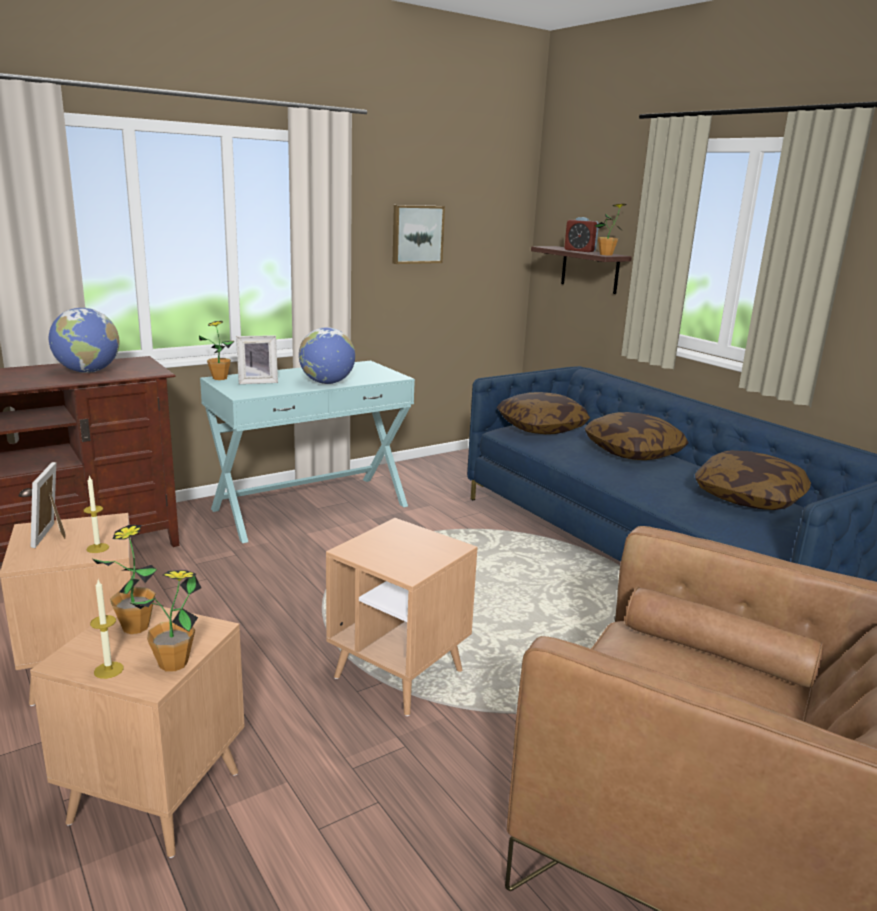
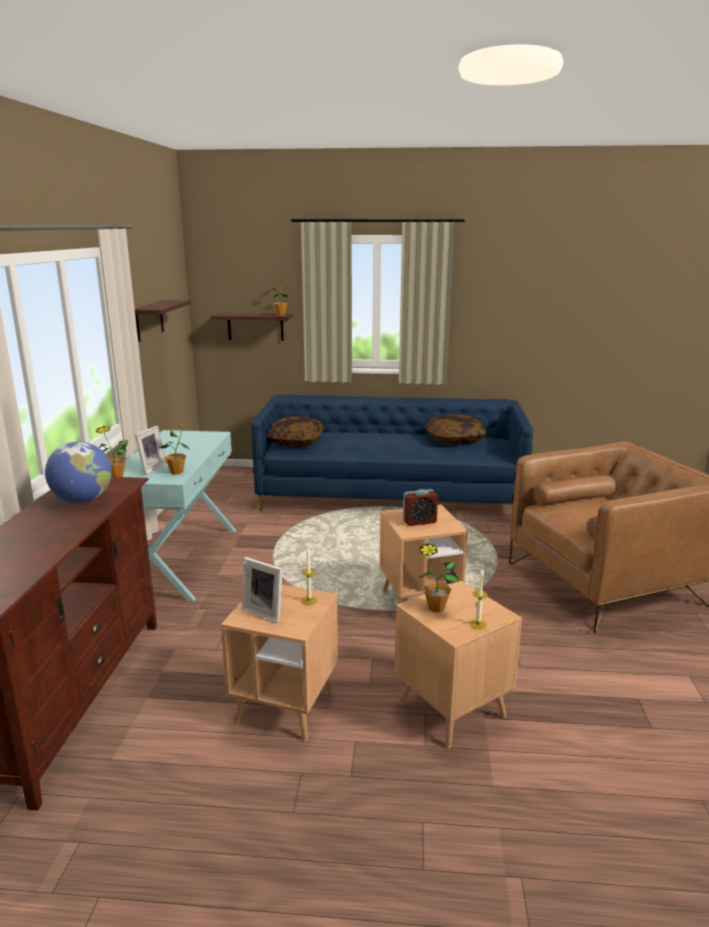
camera: 50 degrees left, 0 degrees up
(173, 663) = (488, 605): potted plant -> potted plant (177, 472)
(327, 383) = (194, 452): globe -> none
(416, 234) = (149, 320): picture -> shelf
(580, 250) = (253, 314): alarm clock -> alarm clock (419, 521)
(633, 452) = (369, 437): pillow -> none

